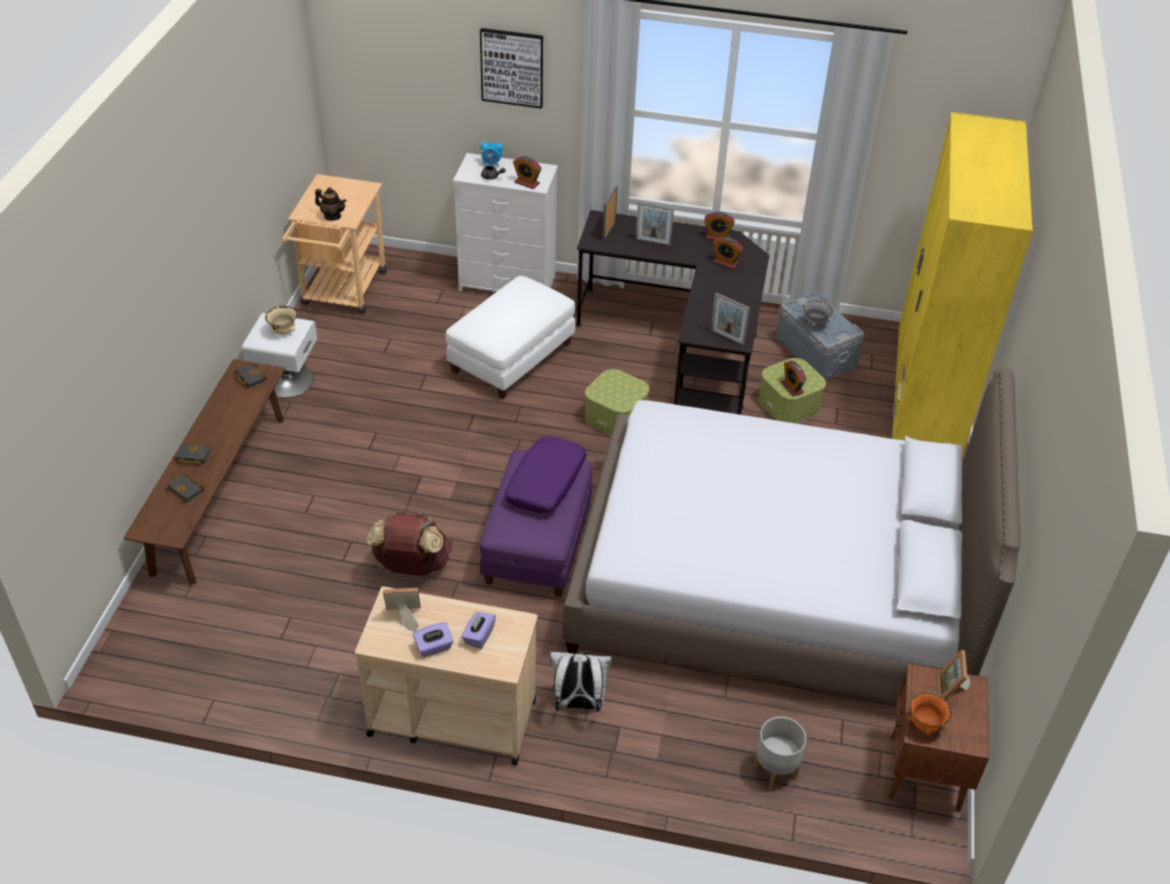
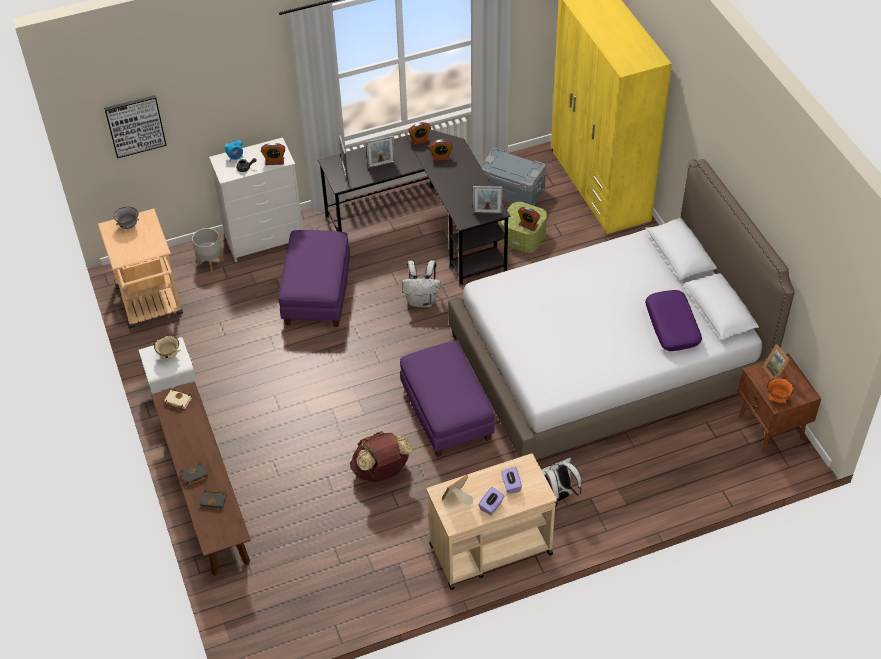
camera: 30 degrees left, 5 degrees up
(249, 378) = (177, 401): black book -> beige book
(332, 216) = (144, 251): teapot -> none
(512, 67) = (234, 81): picture -> picture (135, 125)
(512, 357) = (317, 293): white ottoman -> purple ottoman
(546, 483) = (443, 369): purple pillow -> purple pillow (672, 326)
(615, 416) = (422, 301): storage box -> white backpack
(775, 771) = (693, 473): grey planter -> grey planter (210, 263)
(814, 325) = (511, 173): grey bowl -> grey bowl (128, 226)

